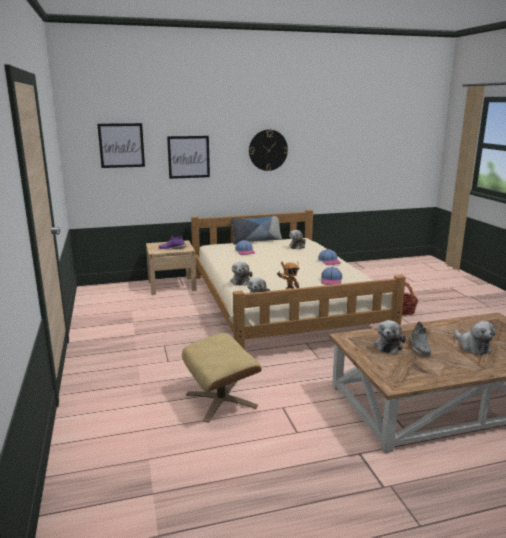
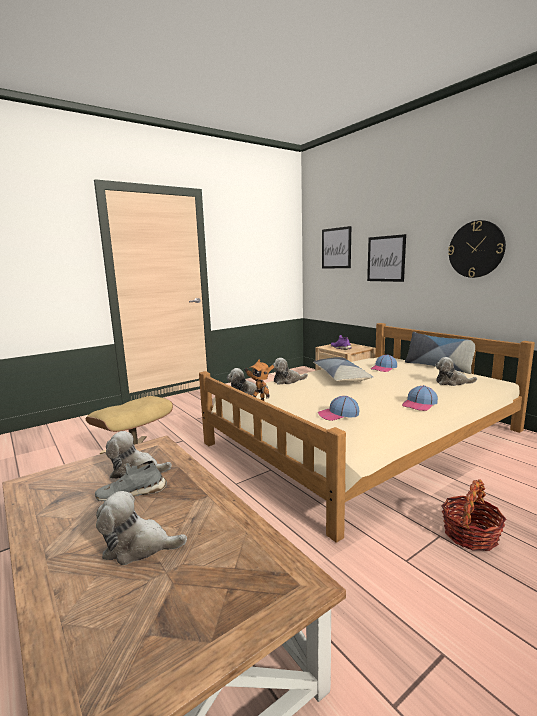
camera: 70 degrees right, 5 degrees down
(251, 266) = (340, 377): none -> pillow
(472, 346) = (138, 546): plush toy -> plush toy turned 45 degrees clockwise

